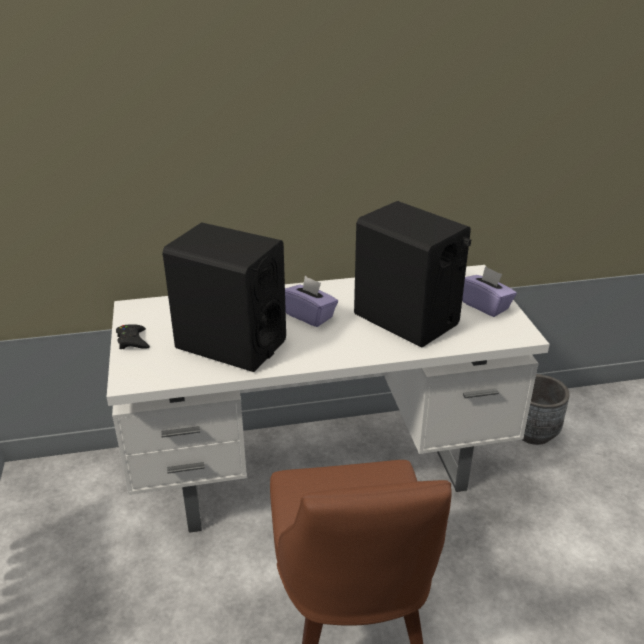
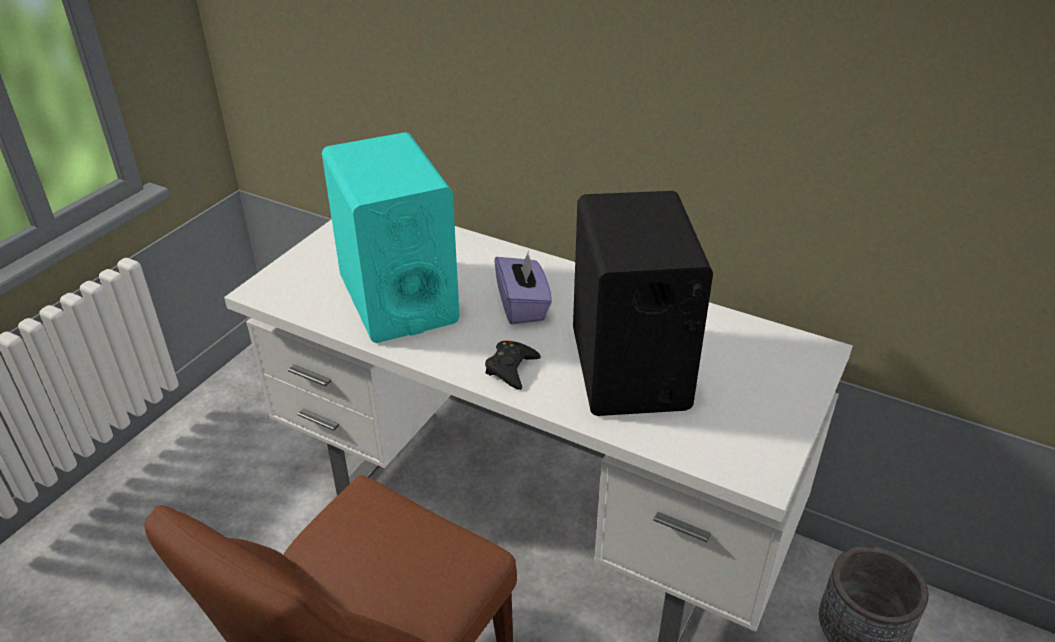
camera: 40 degrees right, 5 degrees up
(133, 341) = (319, 249): black game controller -> black game controller (511, 368)
(230, 344) = (398, 299): black speaker -> turquoise speaker
(485, 305) = (765, 404): purple tissue box -> none

